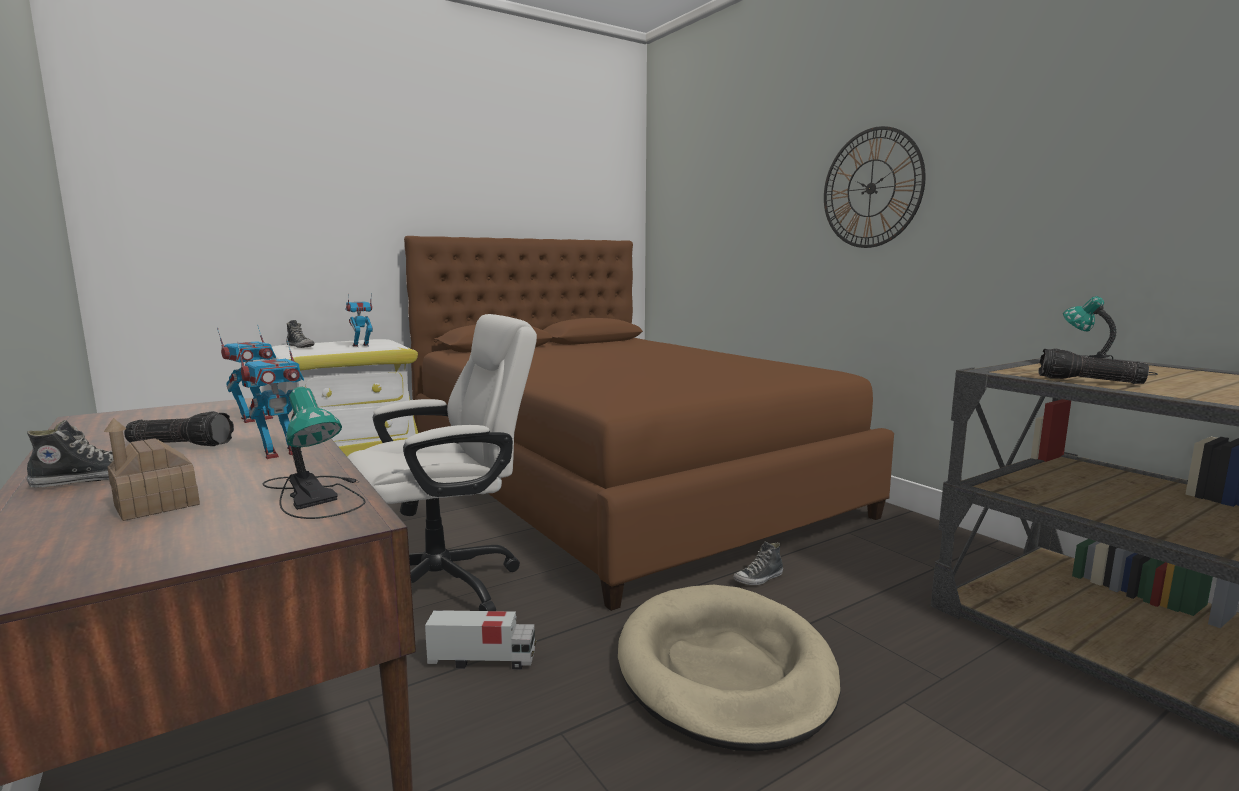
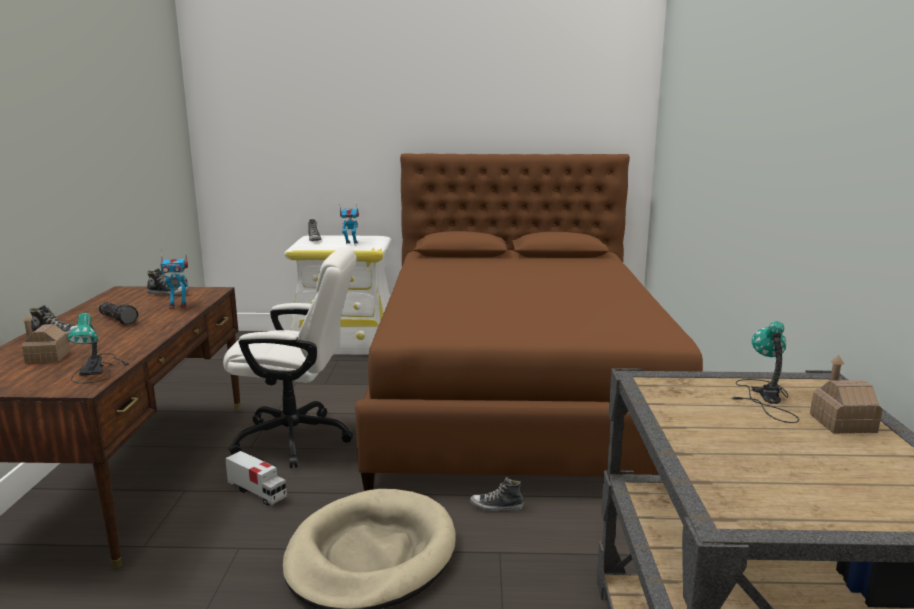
camera: 35 degrees right, 5 degrees up
(197, 411) = (168, 294): none -> shoe
(281, 453) = (140, 336): toy robot -> none
(871, 188) = (761, 139): wall clock -> none
(1088, 381) = (676, 411): flashlight -> none
(1170, 371) = (842, 423): none -> toy house

